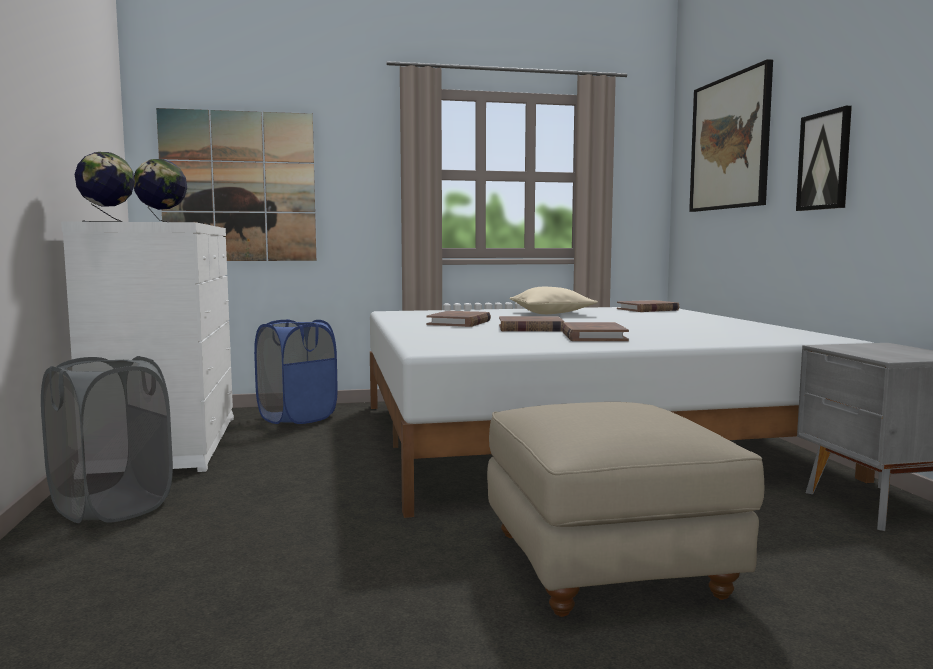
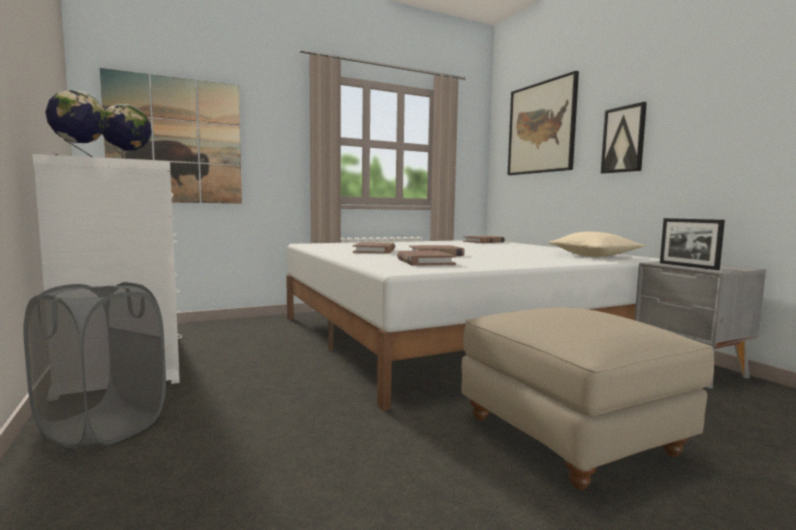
camera: 15 degrees left, 0 degrees up
(297, 417) = (232, 329): blue laundry basket -> none
(551, 313) = (426, 244): beige pillow -> beige pillow (594, 256)
(593, 336) = (493, 259): brown book -> brown book (424, 261)
(862, 352) = (688, 266): none -> picture frame

